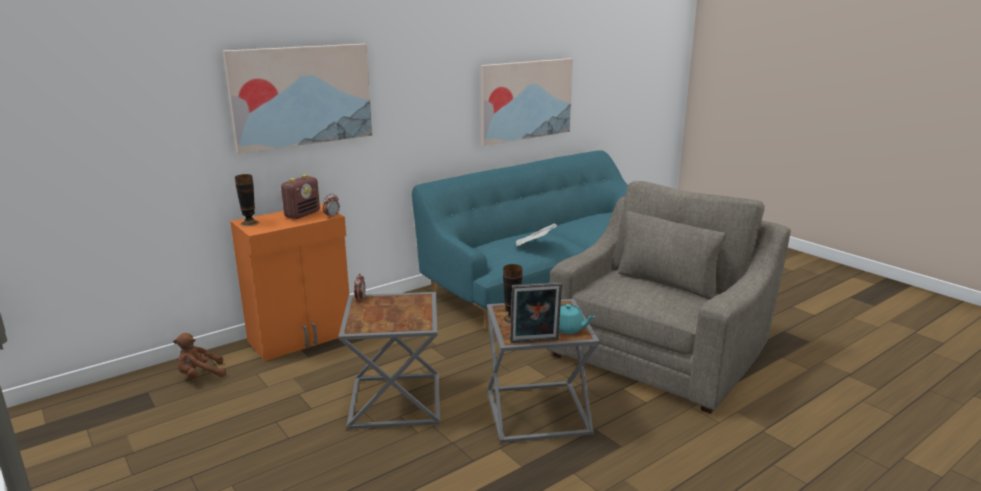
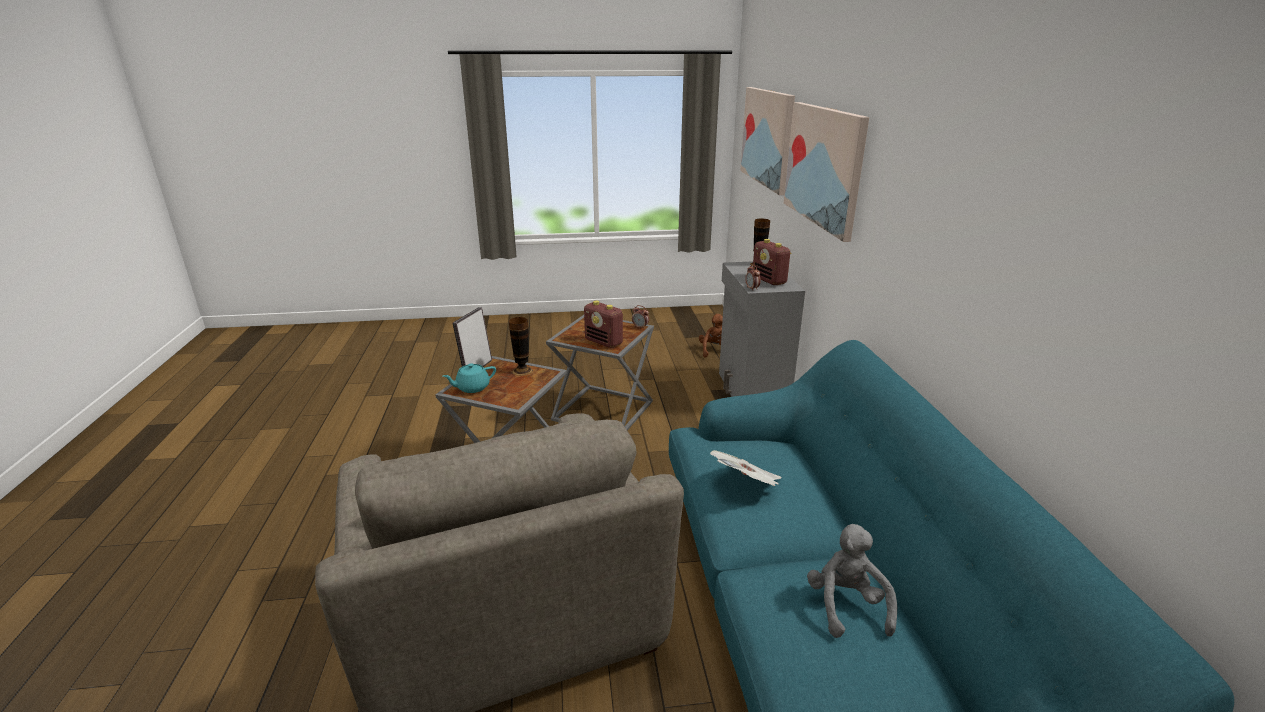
camera: 120 degrees right, 5 degrees up
(302, 337) = (751, 392): orange cabinet -> grey cabinet
(413, 304) = (604, 342): none -> radio
(525, 100) = (1050, 331): picture -> picture (768, 137)
(588, 222) = (846, 606): none -> grey plush toy

